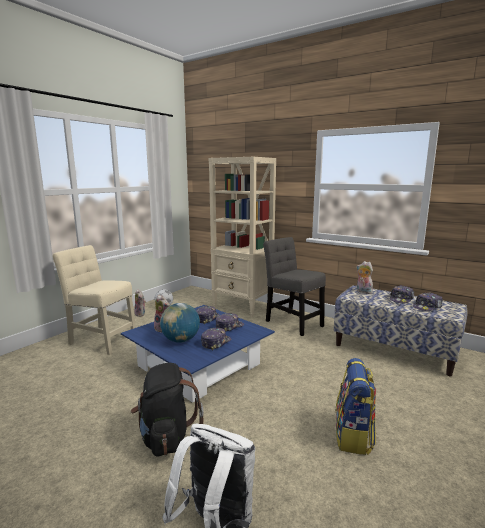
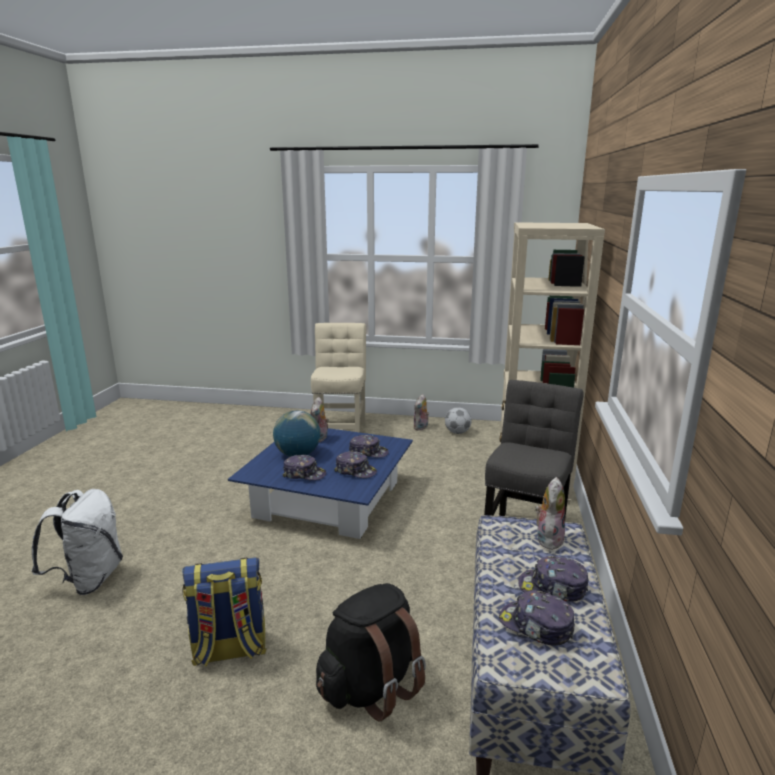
camera: 65 degrees right, 5 degrees up
(166, 437) = (194, 521): black backpack -> black backpack (372, 686)

